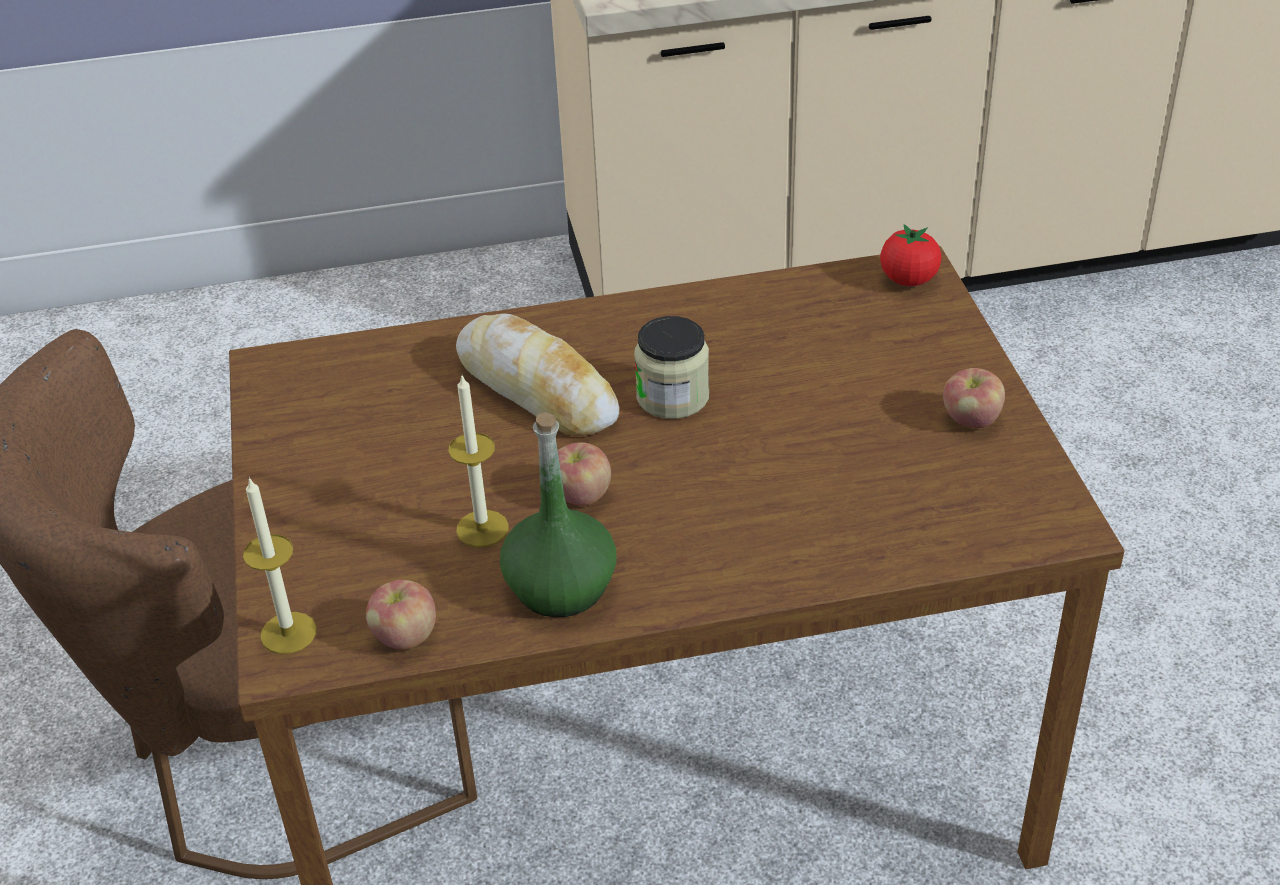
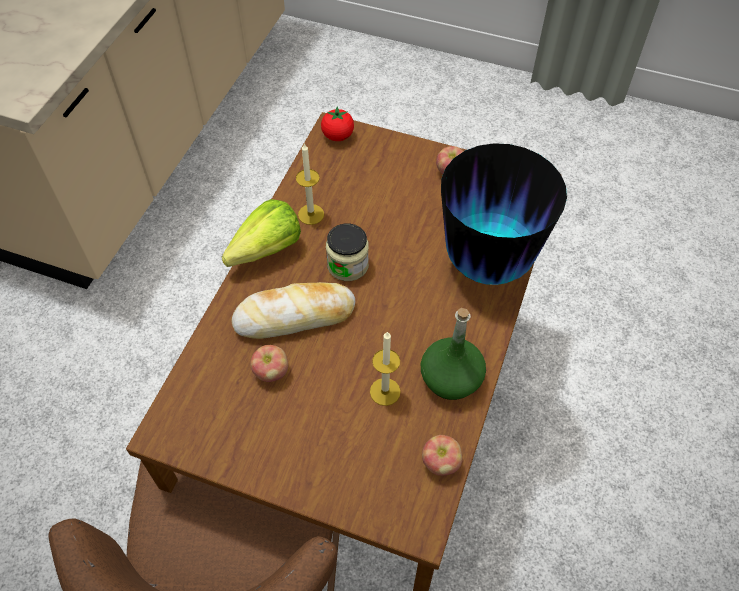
camera: 60 degrees left, 15 degrees up
(288, 633) = (402, 517): candle -> candle (311, 214)
(581, 496) = (391, 338): apple -> apple (271, 372)
(614, 312) = (260, 253): none -> lettuce
(823, 538) = (487, 263): none -> vase

